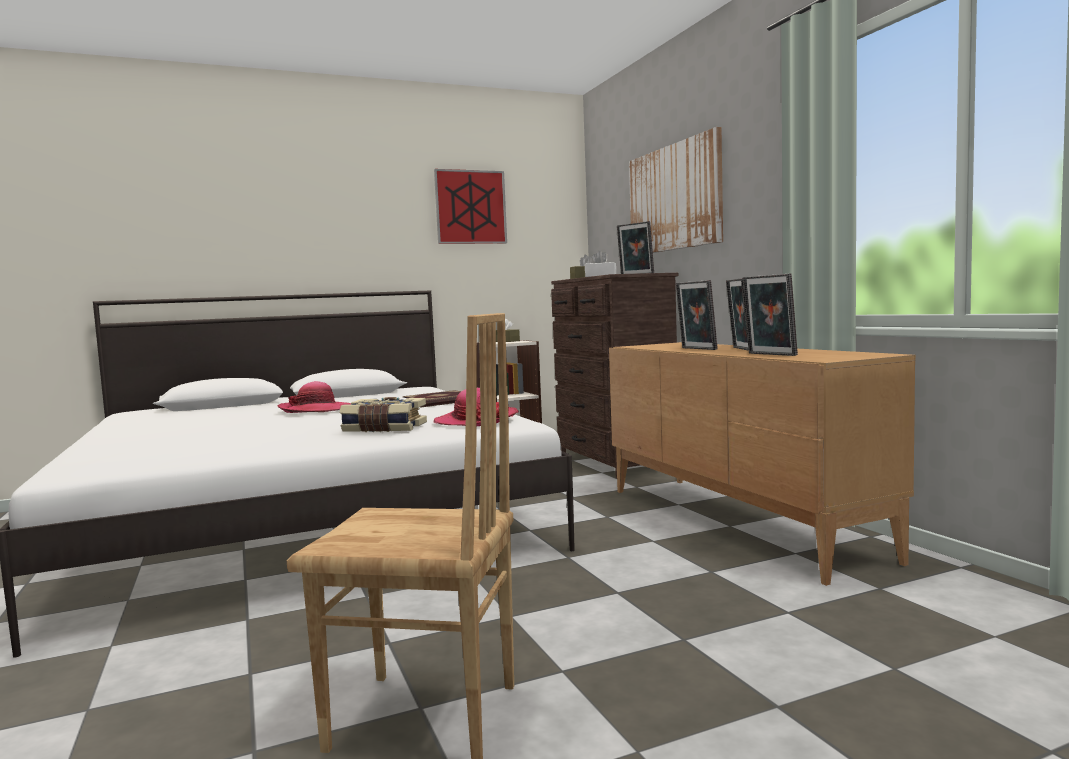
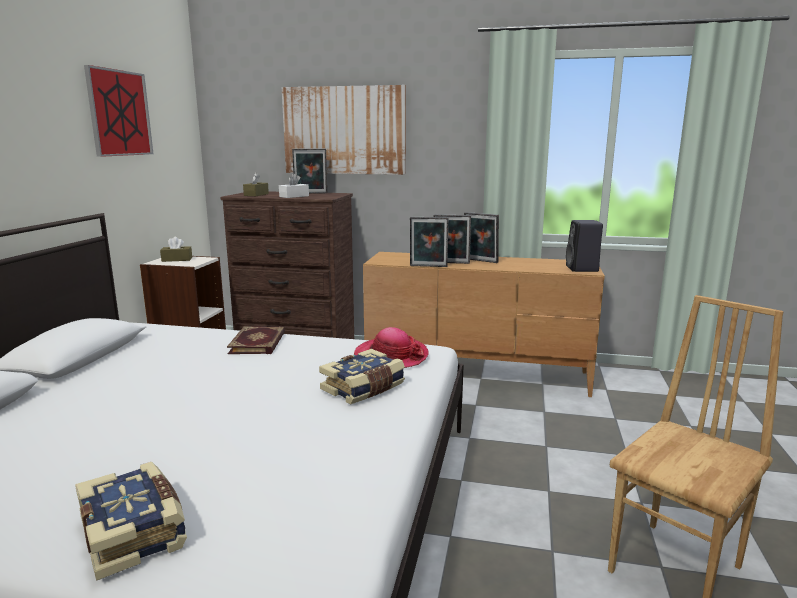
camera: 55 degrees left, 10 degrees up
(117, 442) = (135, 532): none -> book
(315, 410) = (167, 389): hat -> none
(769, 354) = (534, 268): picture frame -> picture frame (428, 266)
(831, 358) = (582, 269): none -> black speaker

